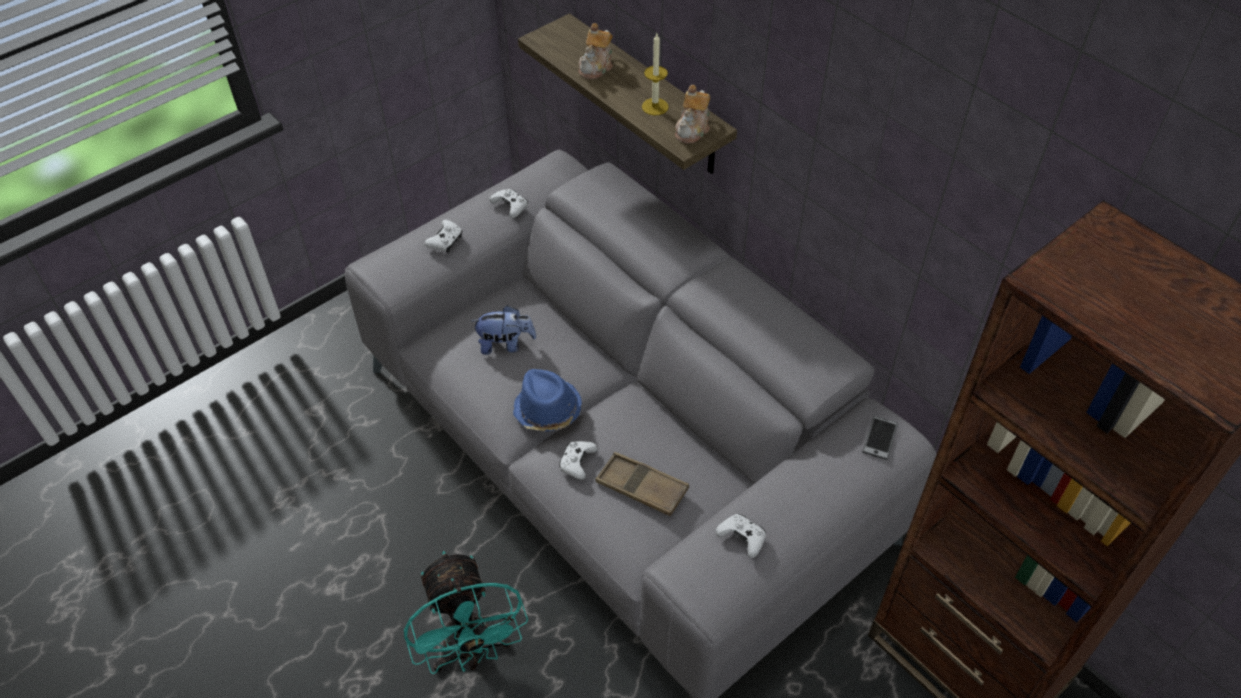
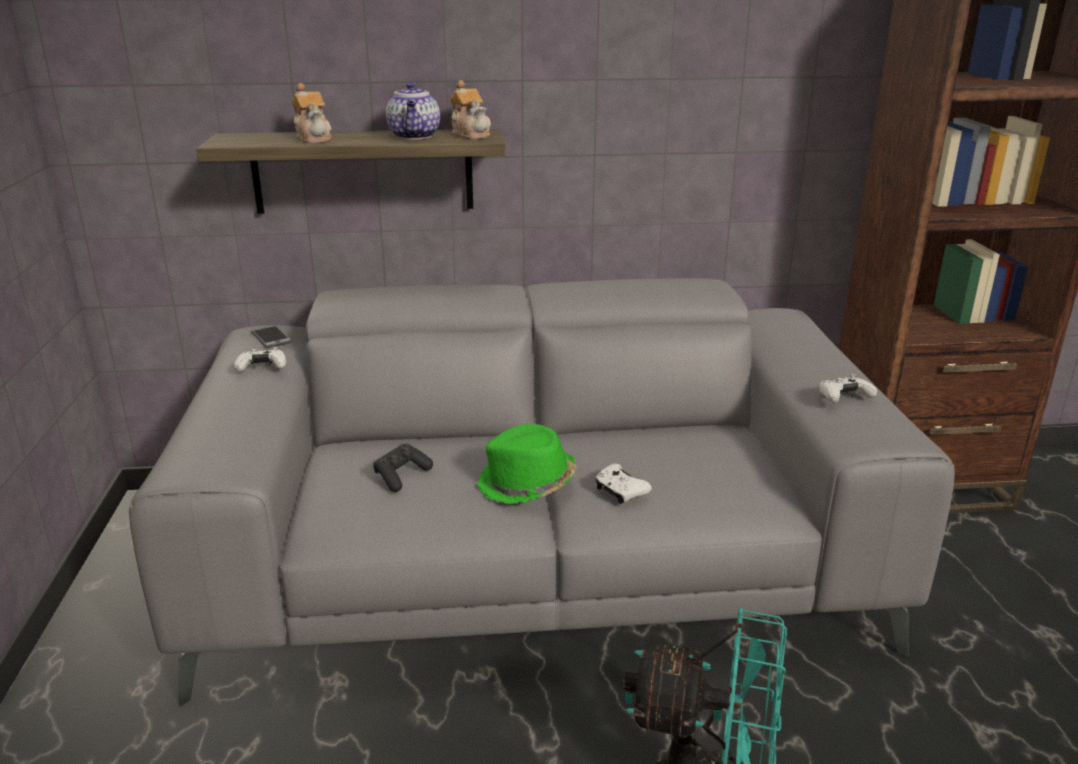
camera: 55 degrees left, 25 degrees down
(446, 241) = (237, 415): white game controller -> none
(505, 344) = (401, 476): plush toy -> black game controller
(547, 410) = (526, 484): blue hat -> green hat
(641, 487) = (691, 468): brown tray -> none
(655, 106) = (415, 136): candle -> teapot
(880, 438) = (780, 318): phone -> phone (271, 337)

